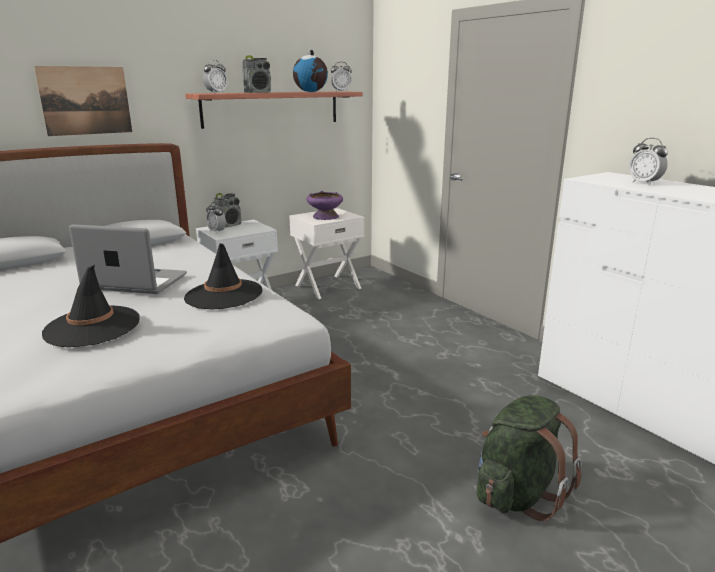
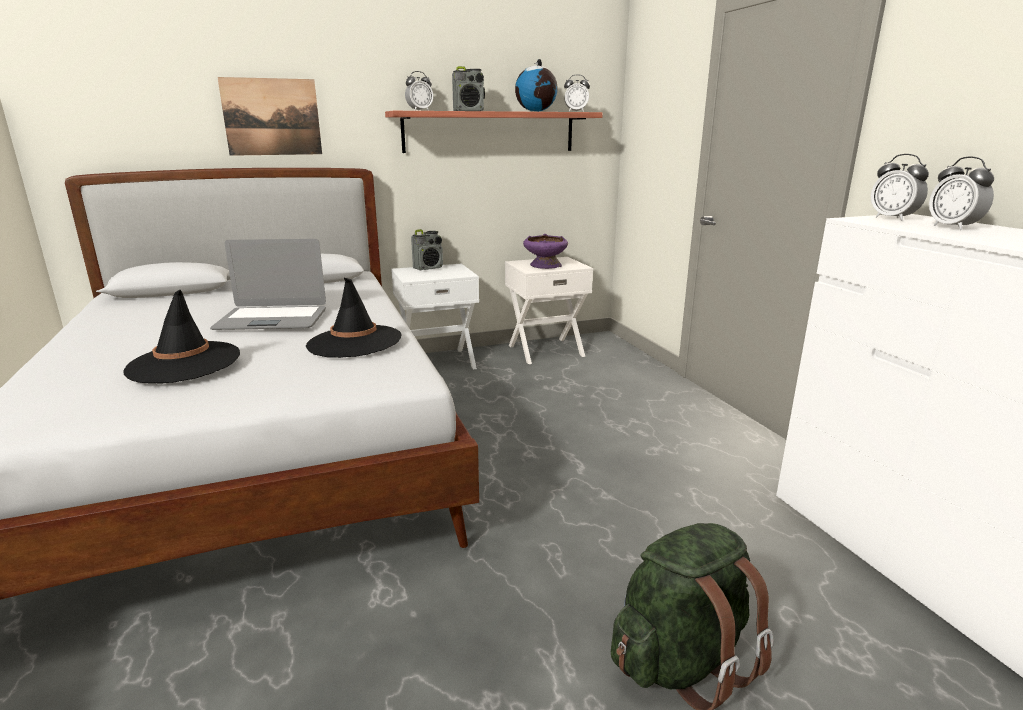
camera: 15 degrees right, 0 degrees up
(135, 282) = (272, 320): laptop -> laptop turned 150 degrees clockwise
(217, 231) = (410, 274): alarm clock -> alarm clock (893, 218)

